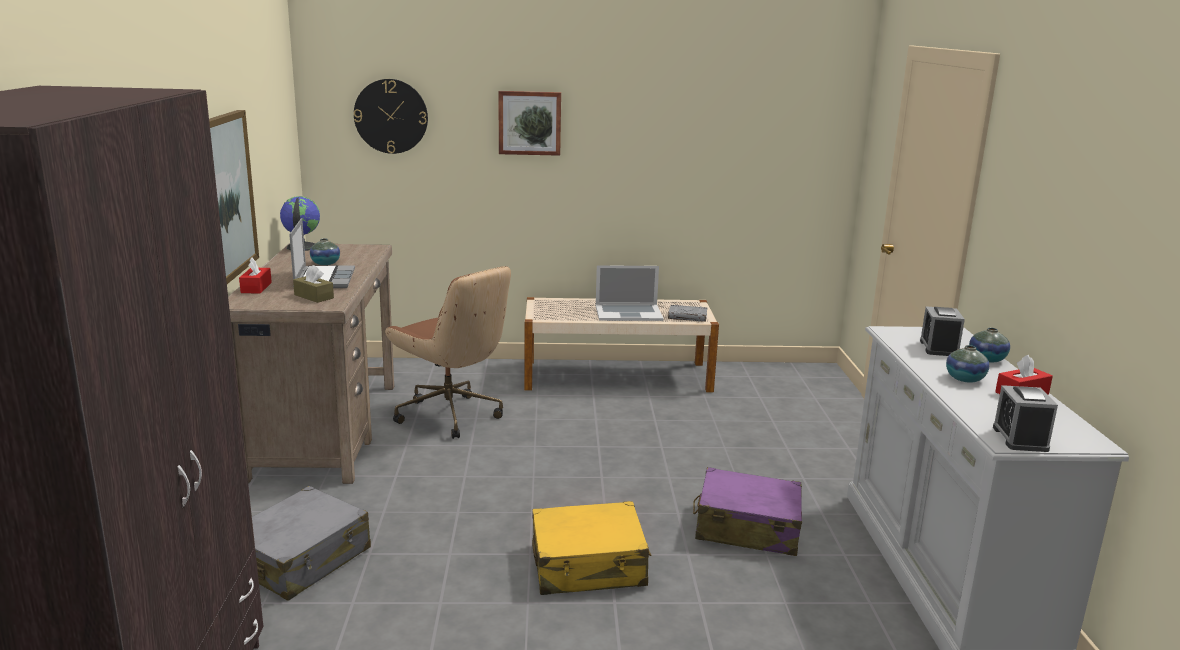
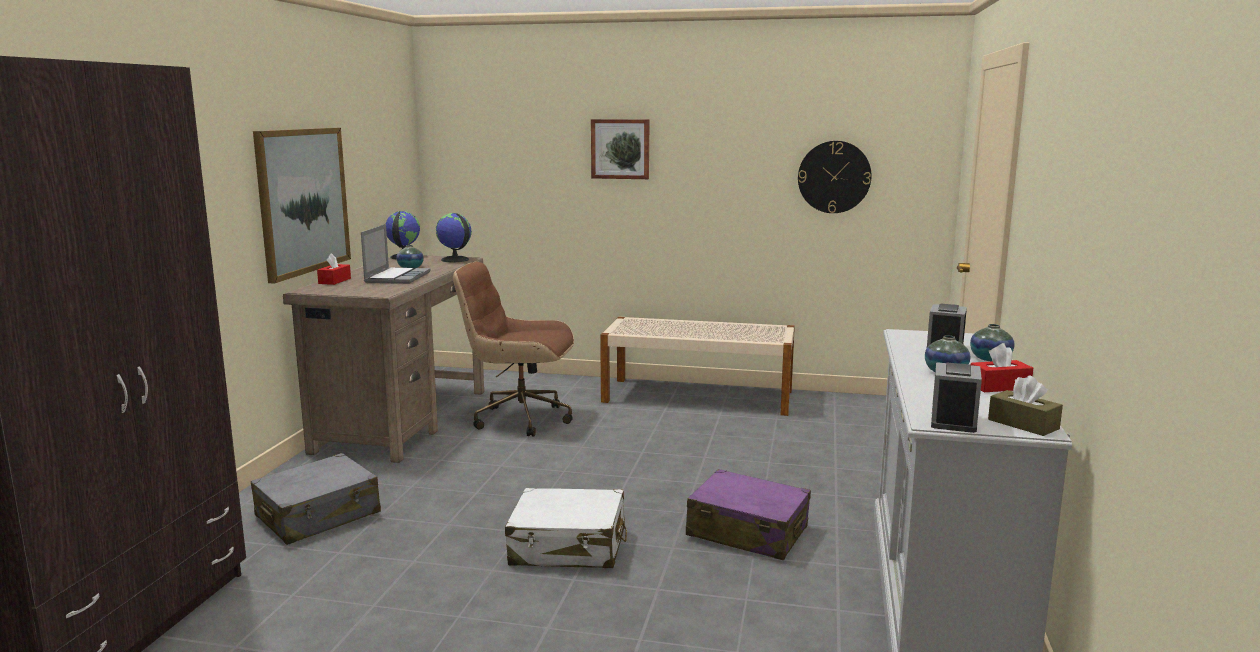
camera: 15 degrees right, 5 degrees down
(314, 296) = (375, 288): brown tissue box -> brown tissue box (1023, 424)
(364, 249) = (454, 260): none -> globe
(391, 116) = (497, 144): wall clock -> wall clock (834, 177)
(451, 417) = (519, 419): brown office chair -> brown office chair turned 135 degrees clockwise
(588, 566) = (568, 547): yellow suitcase -> white suitcase
(628, 313) = (706, 332): laptop -> none
(688, 316) = (764, 337): grey book -> none

